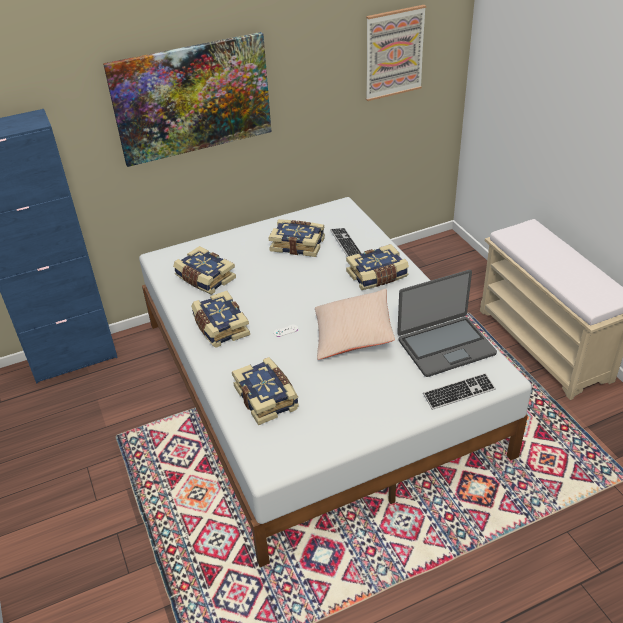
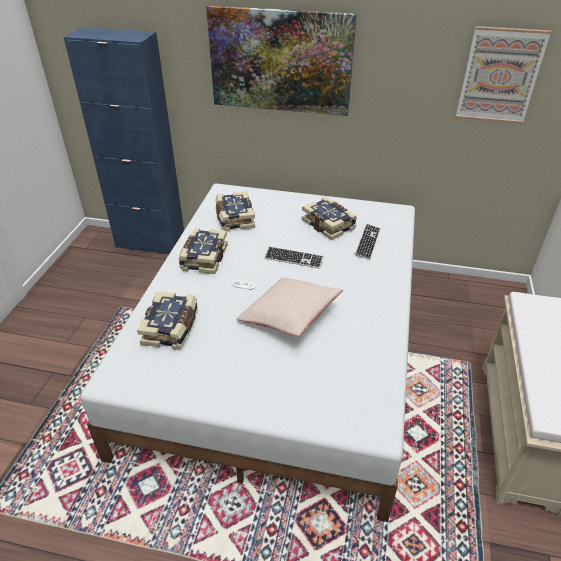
camera: 35 degrees right, 0 degrees up
(377, 276) = (364, 279): book -> none
(445, 346) = (356, 370): laptop -> none
(459, 392) = (321, 419): keyboard -> keyboard (293, 258)

